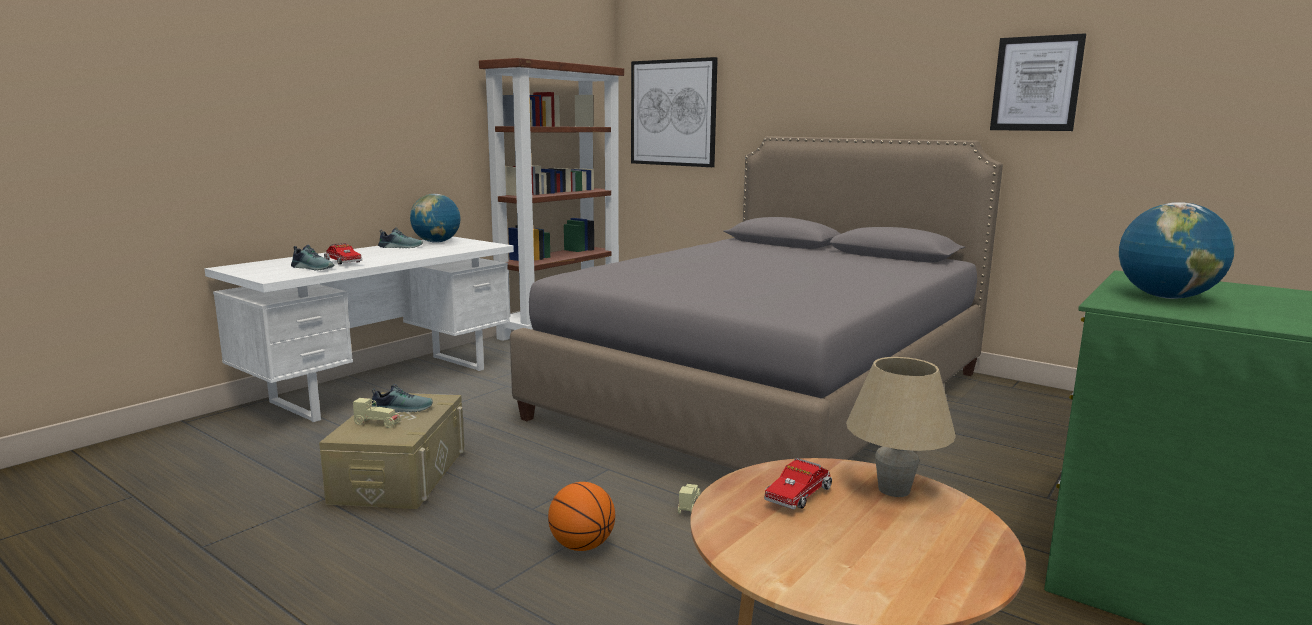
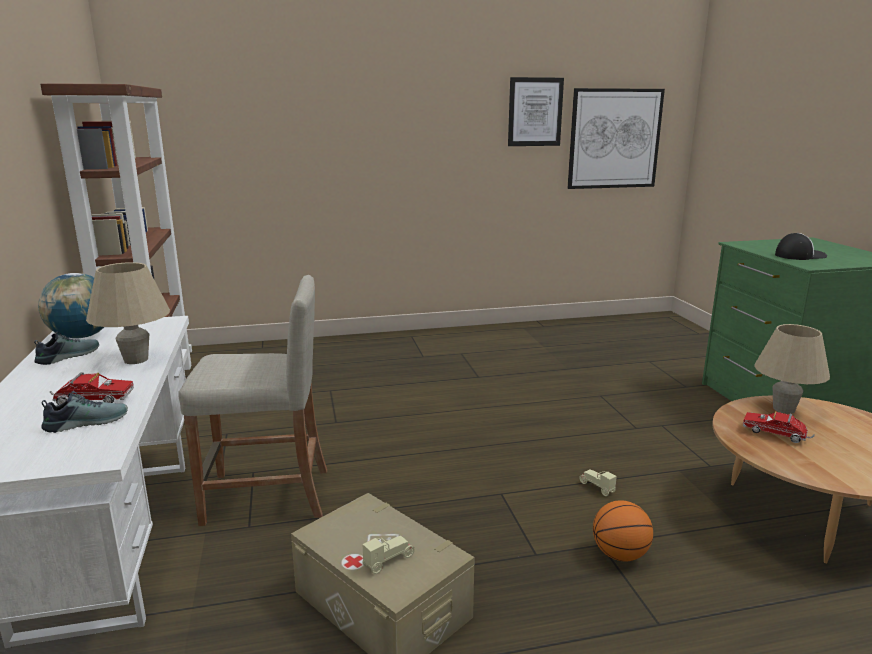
camera: 50 degrees left, 5 degrees up
(402, 409) = (366, 535): shoe -> none
(416, 255) = (136, 360): none -> beige table lamp
(483, 400) = (267, 496): none -> beige stool
(673, 113) = (199, 136): picture -> picture (614, 139)
(767, 394) = (450, 385): grey bed -> none
(799, 495) = (777, 435): toy truck -> toy truck turned 135 degrees clockwise
(1166, 297) = (799, 255): globe -> cap

